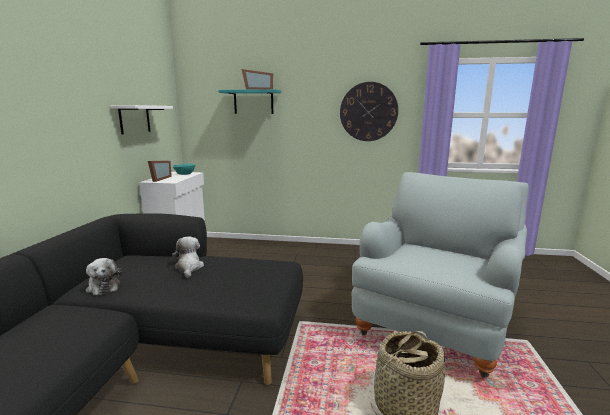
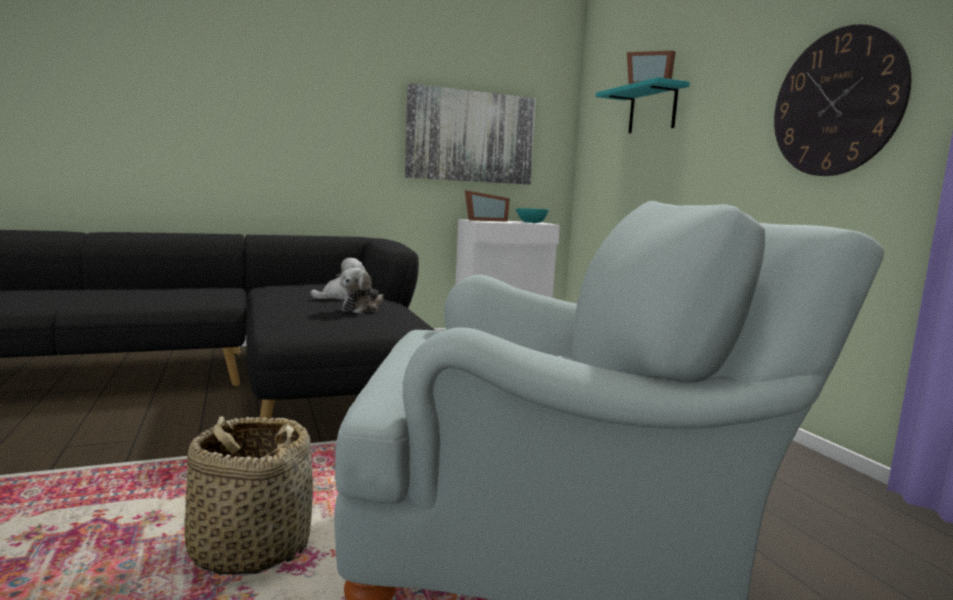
camera: 60 degrees right, 5 degrees down
(103, 286) = (279, 288): plush toy -> plush toy (362, 308)
(134, 119) = (471, 137): white shelf -> picture

